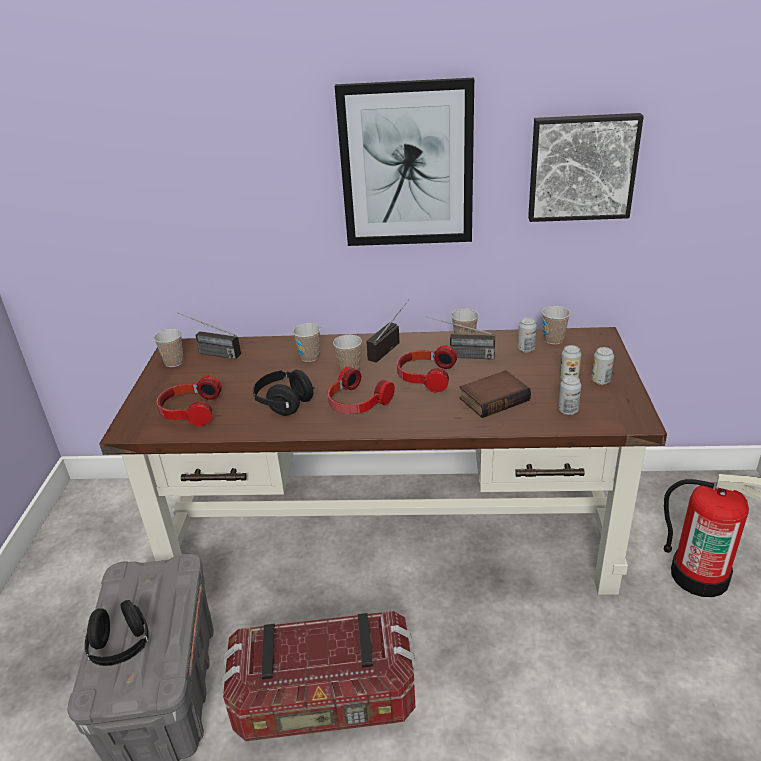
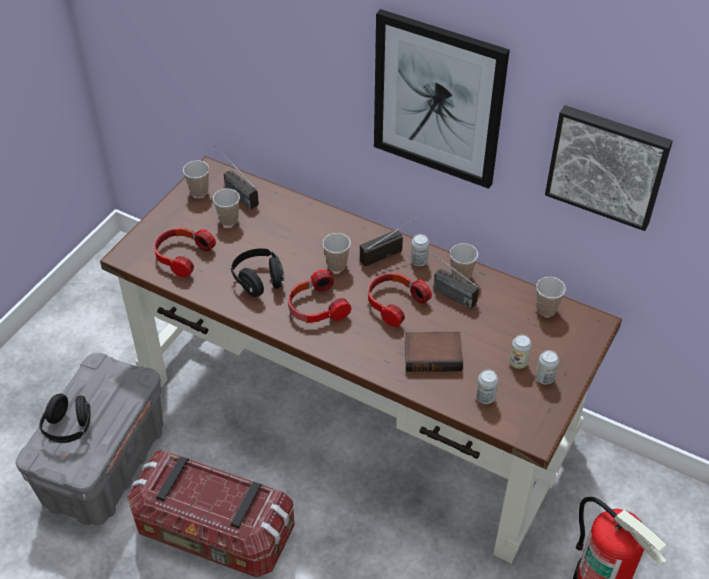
camera: 25 degrees right, 15 degrees up
(309, 357) = (313, 234): cup -> cup (229, 220)
(526, 349) = (510, 309): can -> can (419, 261)

